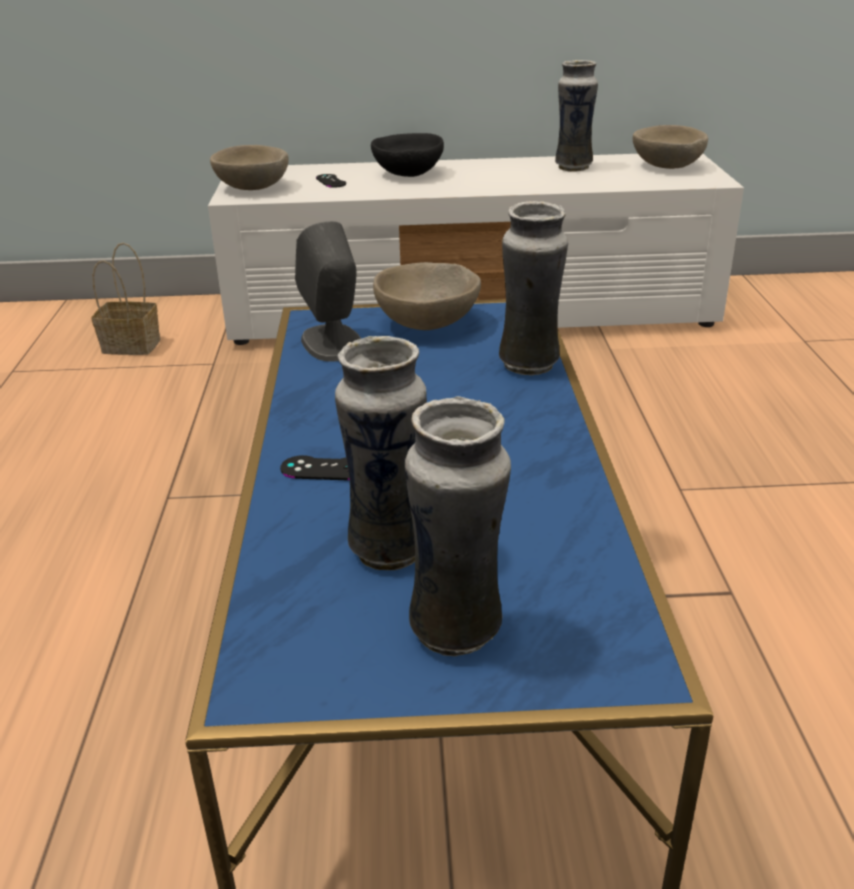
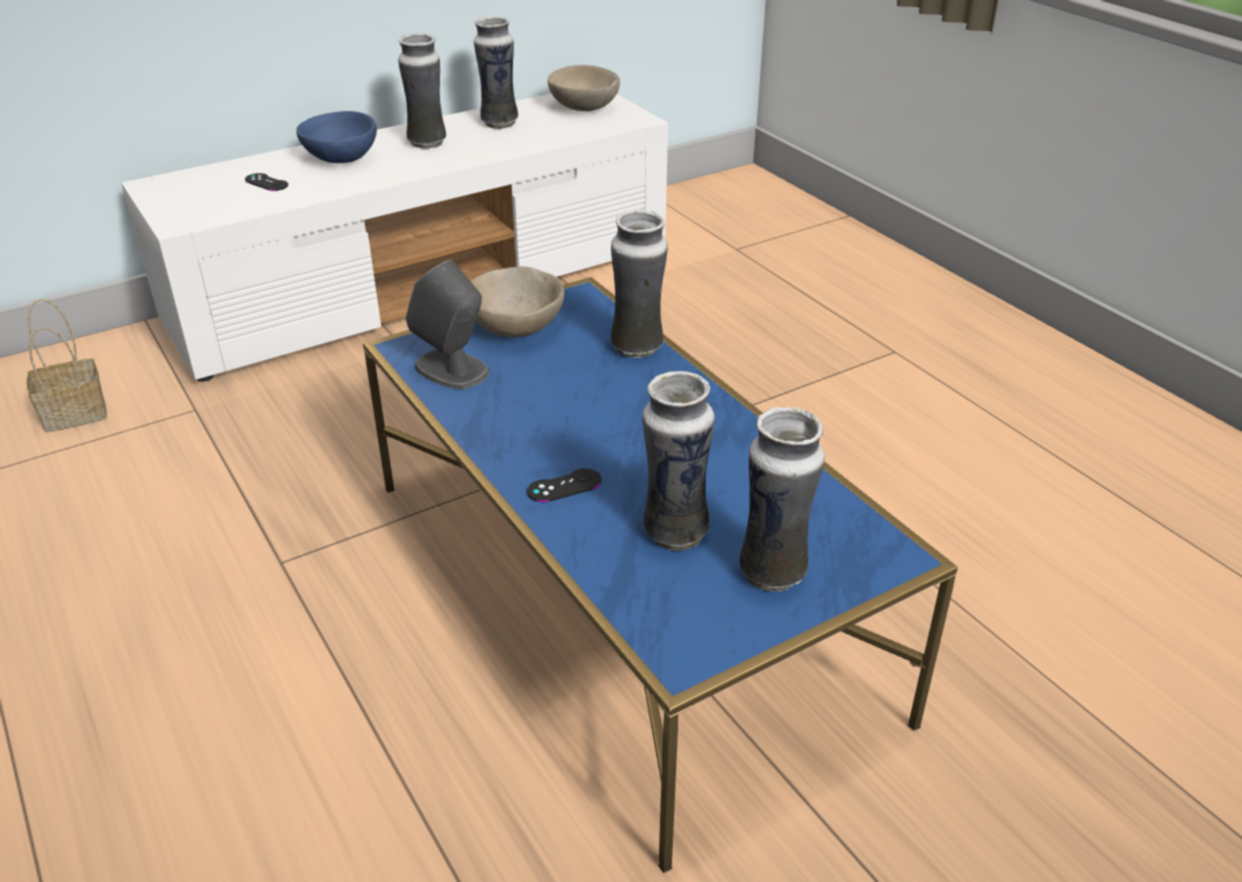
camera: 30 degrees left, 5 degrees up
(252, 188) = (186, 208): beige bowl -> none
(407, 174) = (340, 158): black bowl -> blue bowl
(492, 173) = (427, 143): none -> vase

